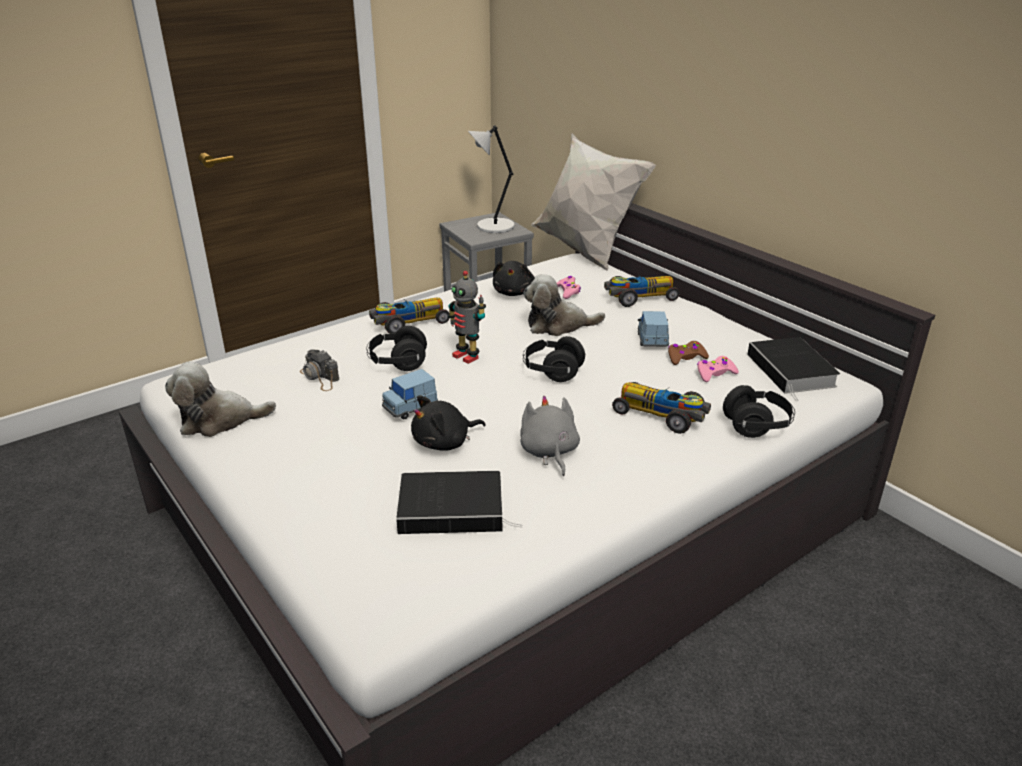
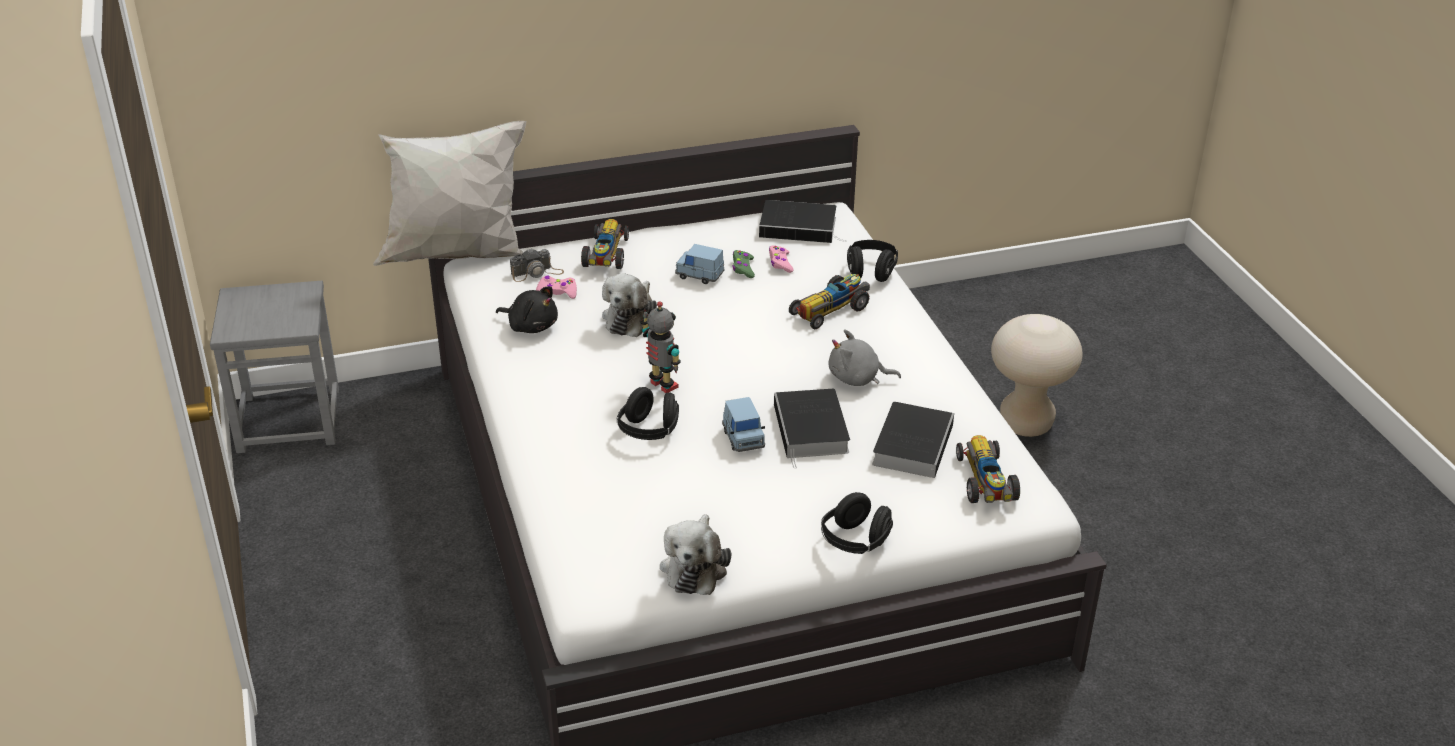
camera: 70 degrees left, 5 degrees up
(320, 377) = (651, 486): camera -> camera (537, 273)
(408, 323) = (557, 410): toy car -> toy car (986, 482)
(444, 442) = (812, 431): black plush toy -> book
(467, 356) = (662, 386): toy robot -> toy robot turned 105 degrees counterclockwise
(493, 226) = (271, 304): grey table lamp -> none
(552, 372) = (724, 344): black headphones -> black headphones (855, 541)
(685, 357) = (743, 268): brown game controller -> green game controller
(804, 716) = (1026, 424): none -> beige stool

